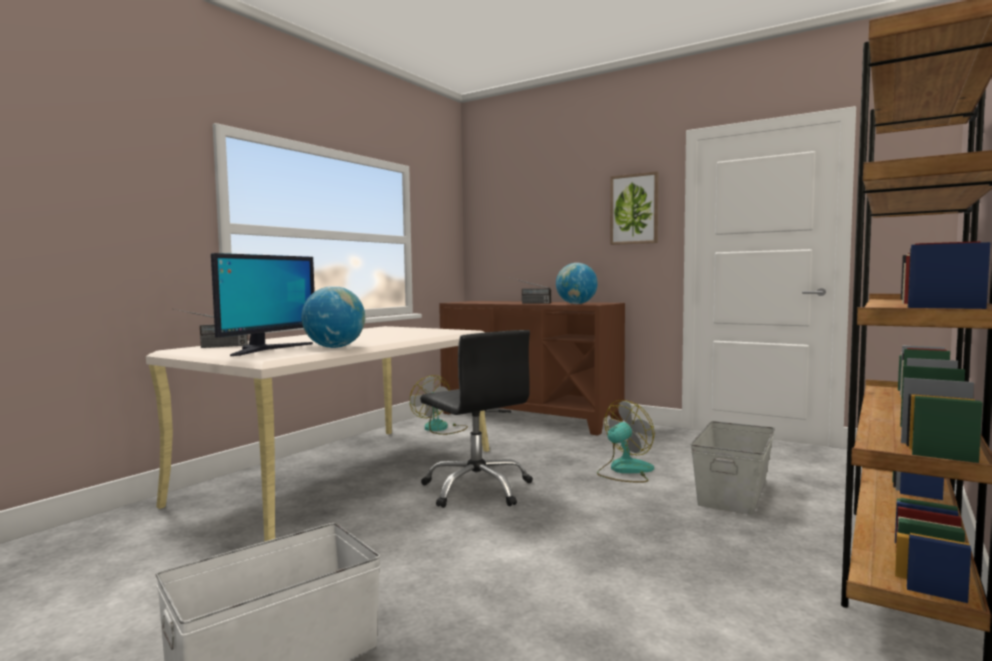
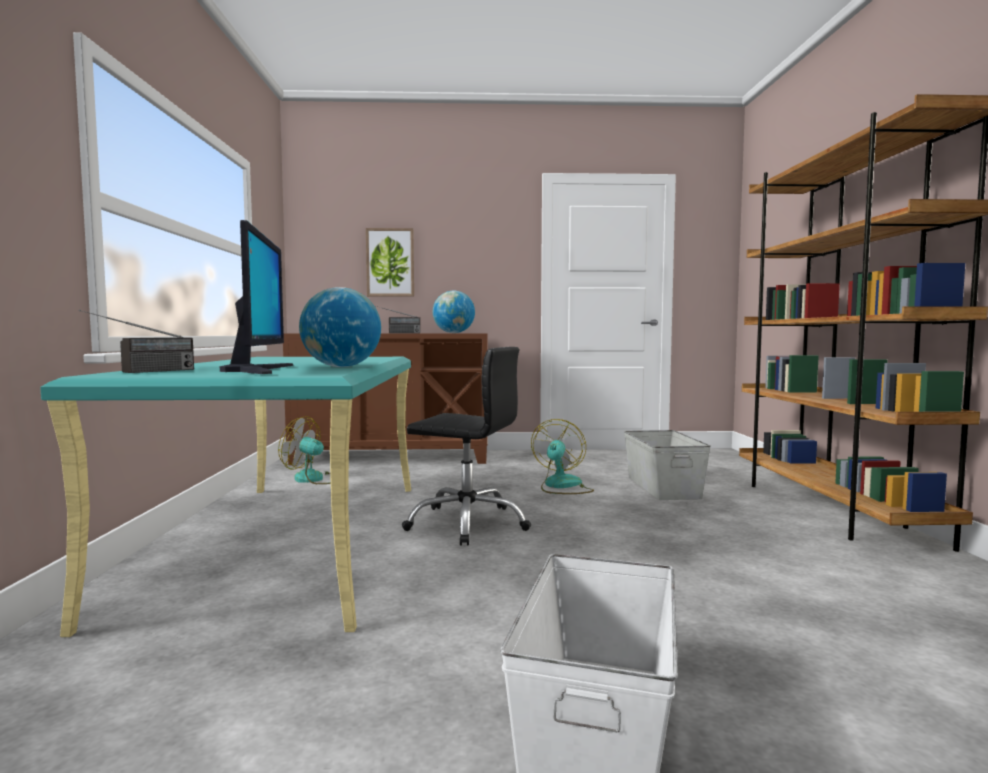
camera: 35 degrees left, 0 degrees up
(345, 475) = (292, 539): beige desk -> turquoise desk
(634, 209) = (493, 242): picture -> picture (390, 262)

